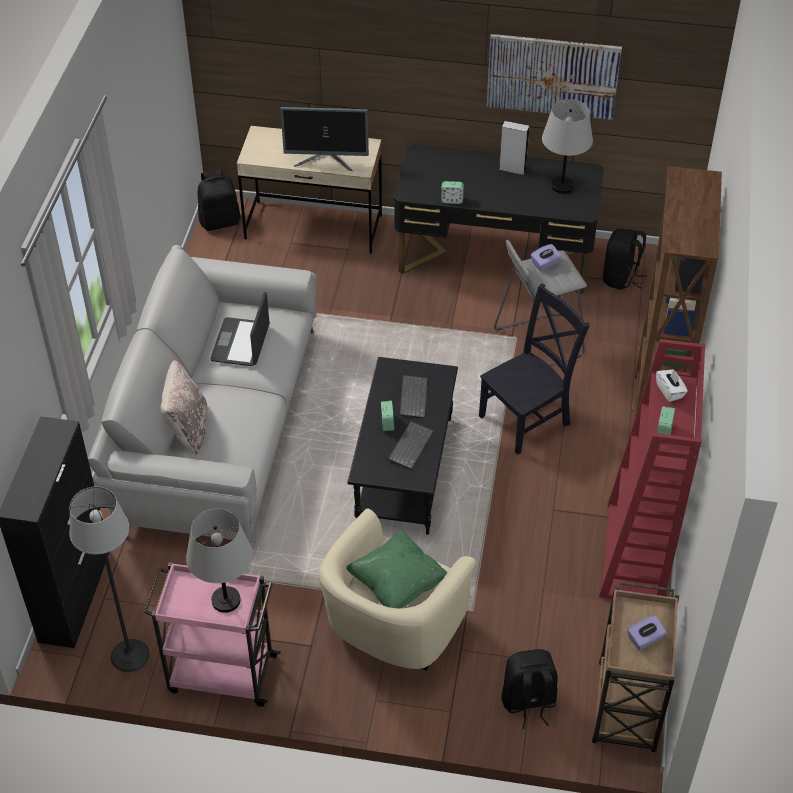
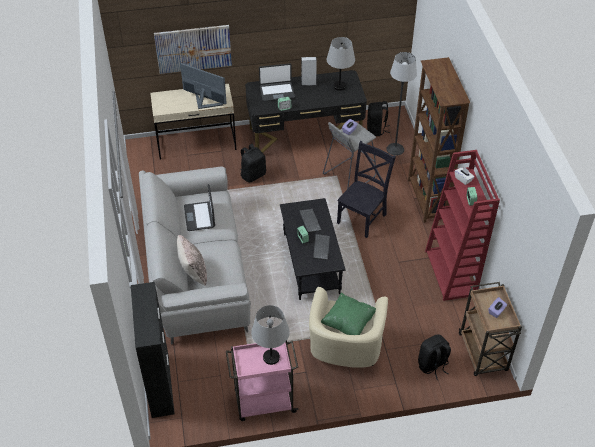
camera: 20 degrees left, 0 degrees up
(130, 655) = (208, 408): floor lamp -> floor lamp (395, 149)
(220, 221) = (140, 153): black backpack -> black backpack (253, 175)
(326, 161) = (204, 102): monitor -> monitor turned 135 degrees counterclockwise
(453, 171) = (277, 92): none -> laptop
(552, 76) = (323, 26): picture -> picture (193, 49)

